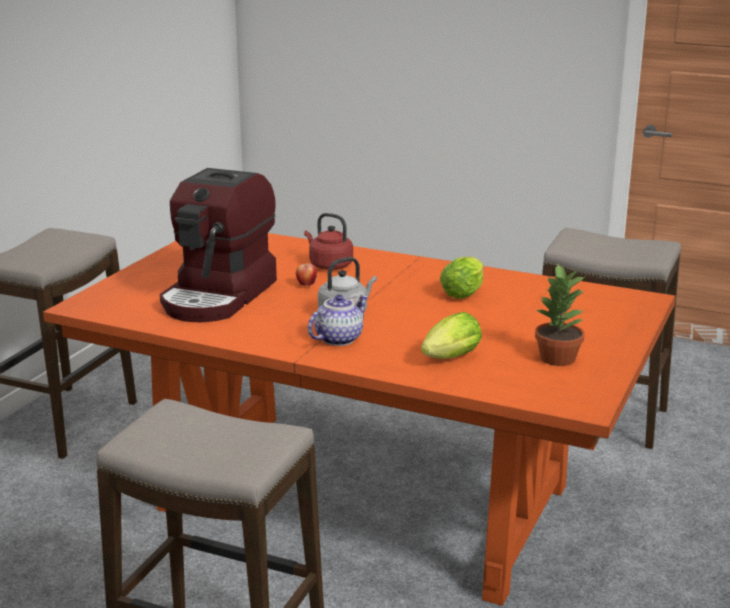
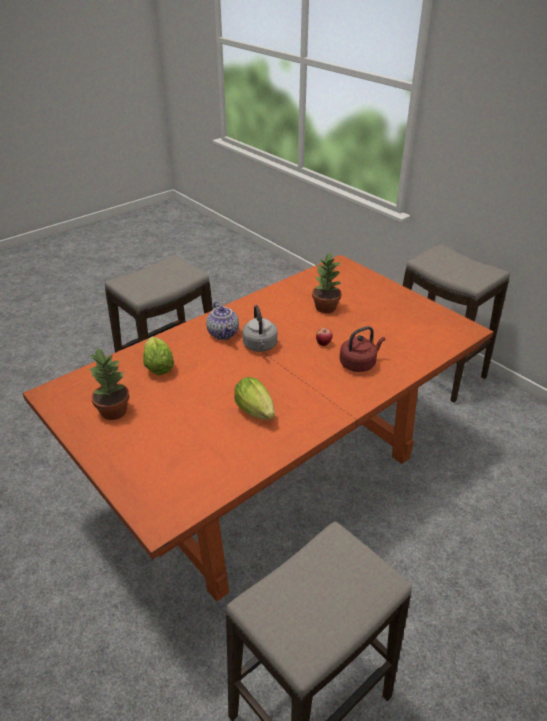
camera: 115 degrees right, 15 degrees up
(219, 296) = (325, 308): coffee machine -> potted plant

